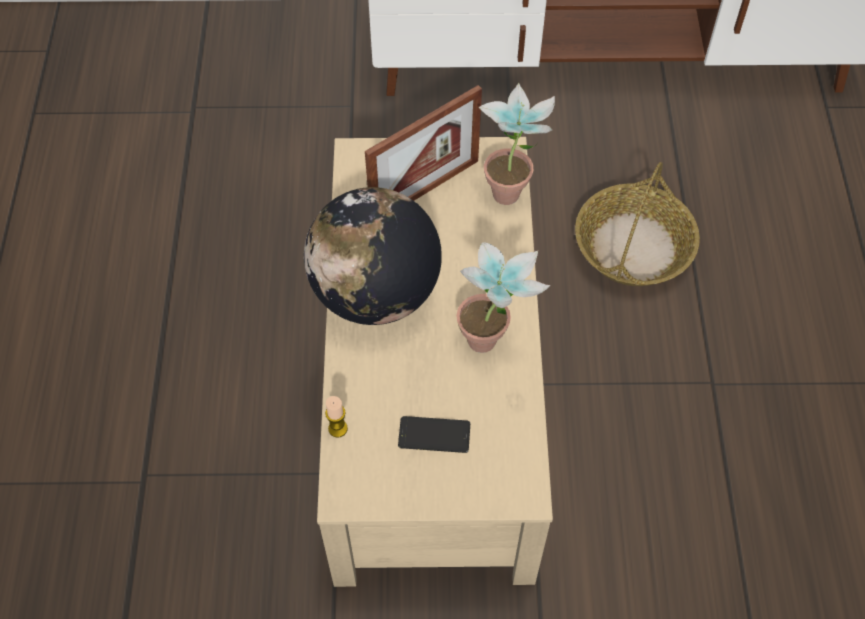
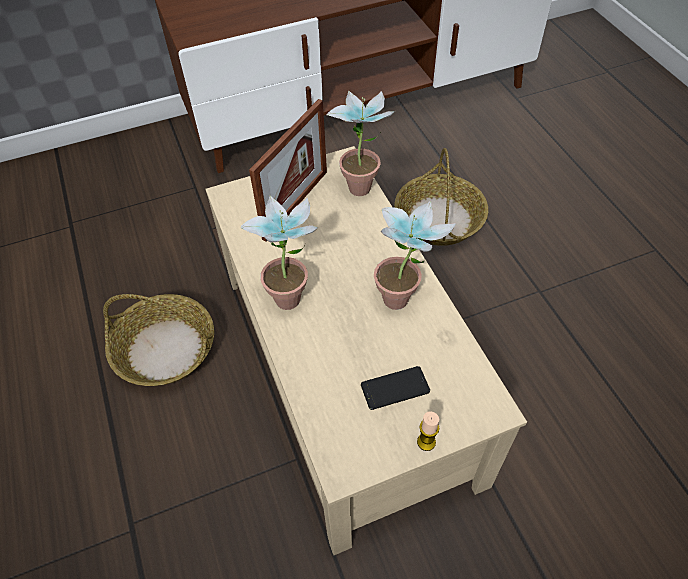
camera: 20 degrees left, 5 degrees down
(245, 299) = (166, 349): none -> basket
(338, 428) = (310, 413): candle -> candle (426, 442)
(375, 293) = (291, 292): globe -> potted plant

